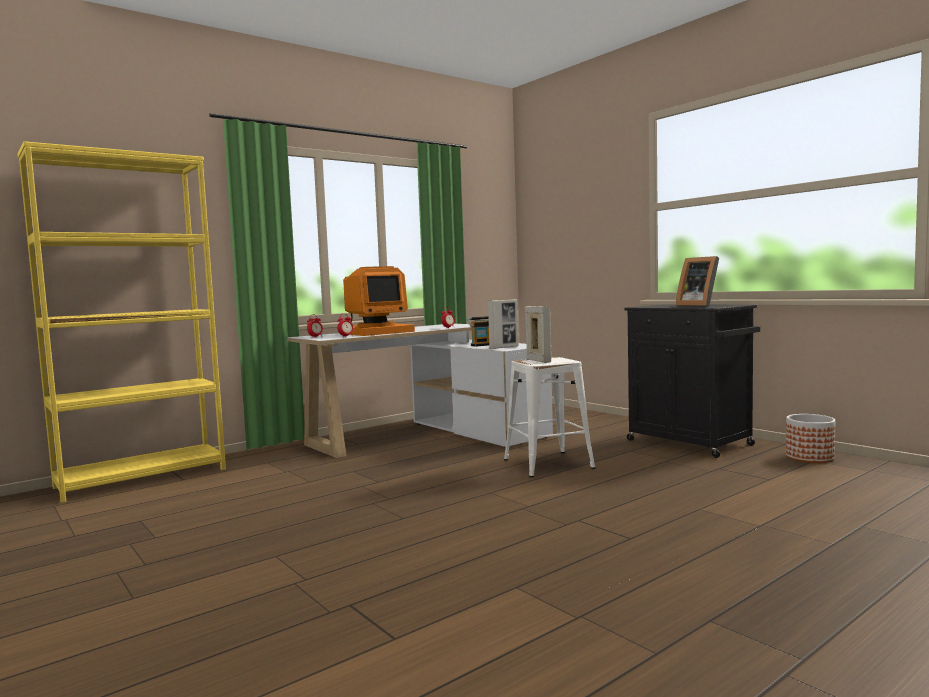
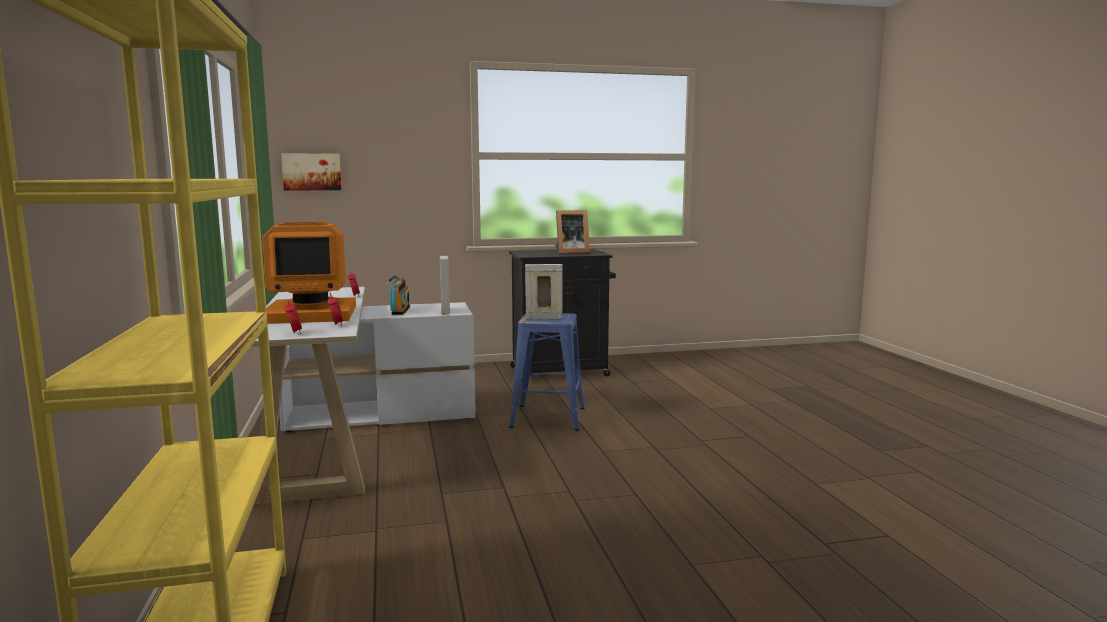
camera: 65 degrees left, 5 degrees up
(375, 332) = (312, 314): monitor -> monitor turned 90 degrees clockwise
(540, 236) = (312, 172): none -> picture
(548, 464) = (549, 417): white stool -> blue stool
(810, 457) = (638, 360): planter -> none

